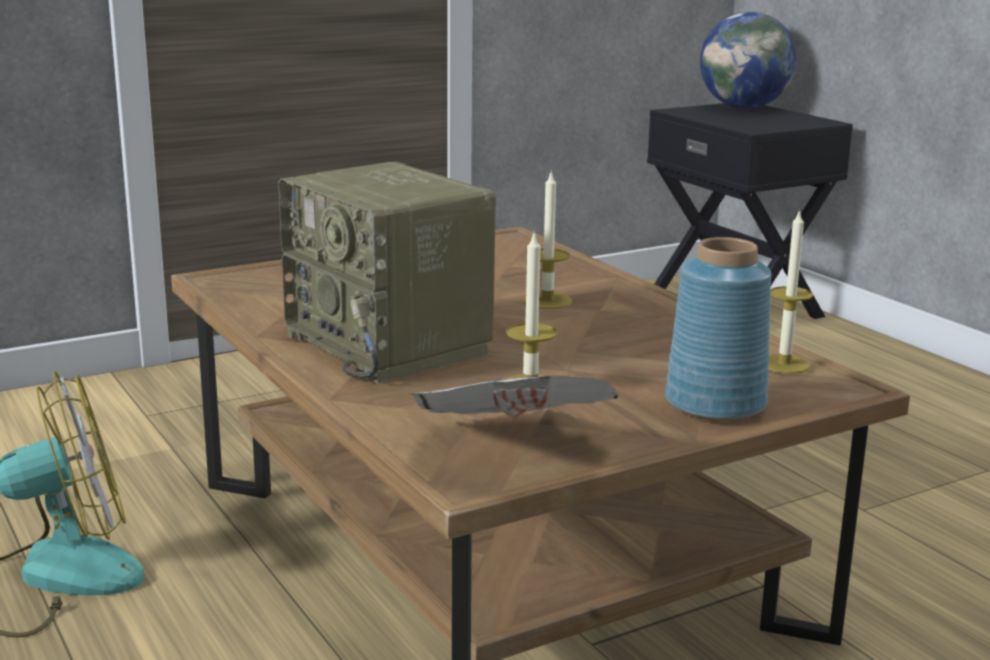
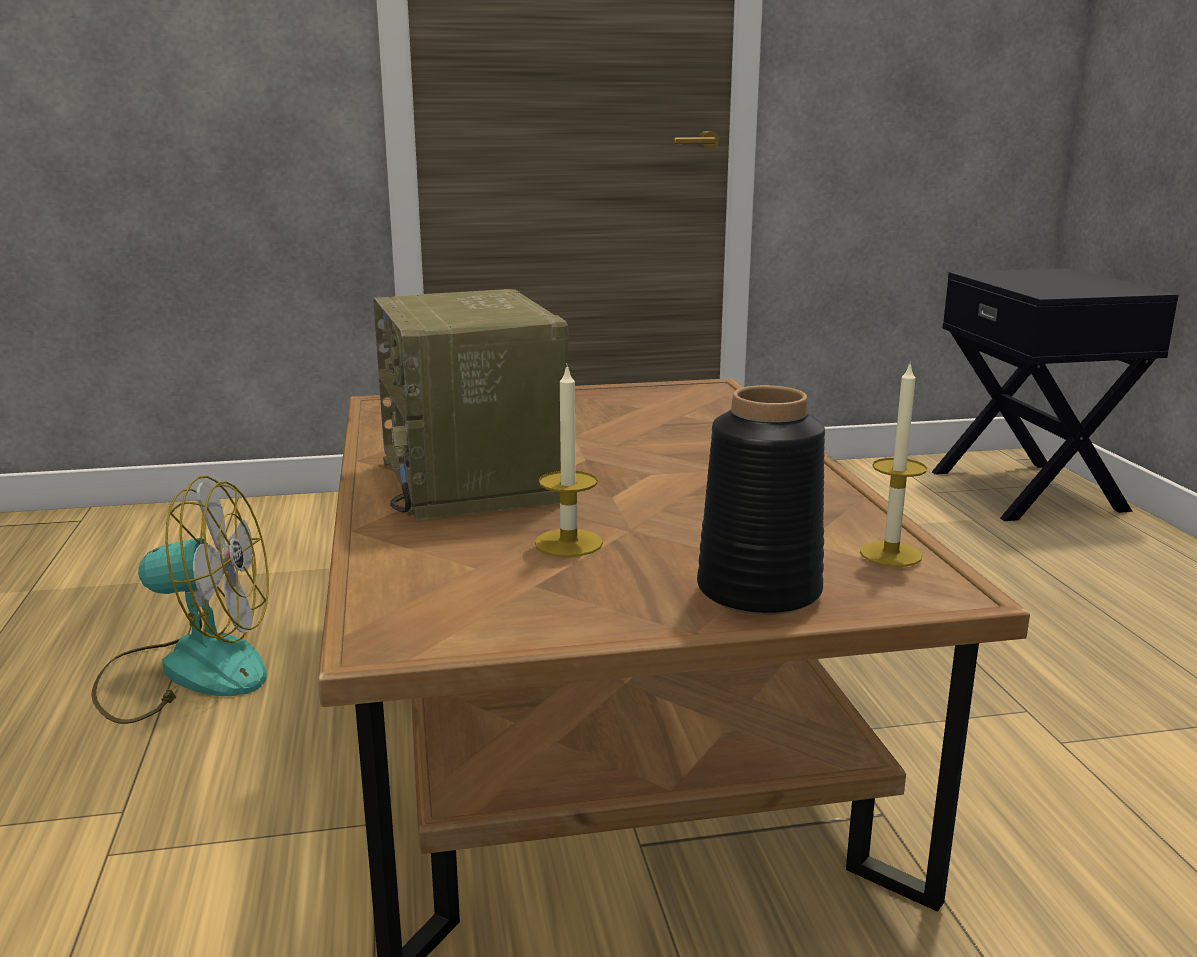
camera: 20 degrees right, 0 degrees up
(513, 451) = (472, 614): newspaper -> none
(547, 301) = (683, 454): candle -> none
(713, 403) = (757, 590): blue vase -> black vase
(744, 108) = (1059, 274): globe -> none

